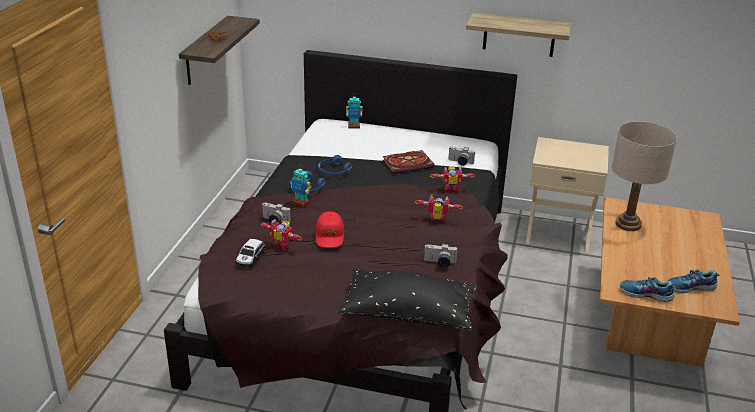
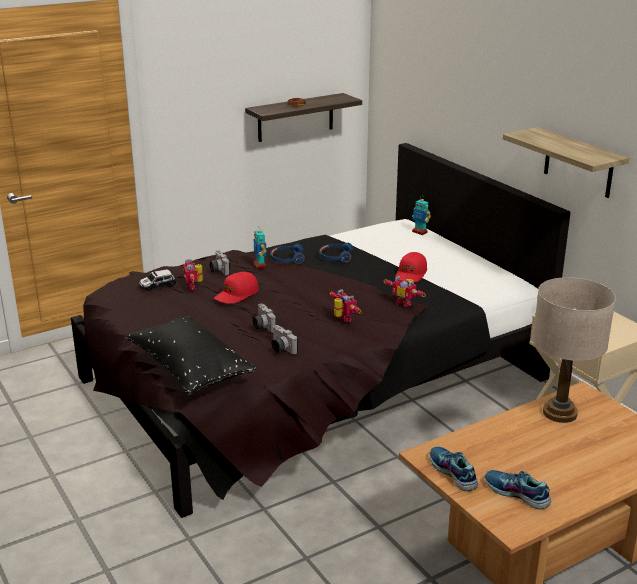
camera: 45 degrees right, 5 degrees down
(408, 163) = (411, 274): book -> red cap
(460, 162) = (462, 290): camera -> camera (262, 326)

